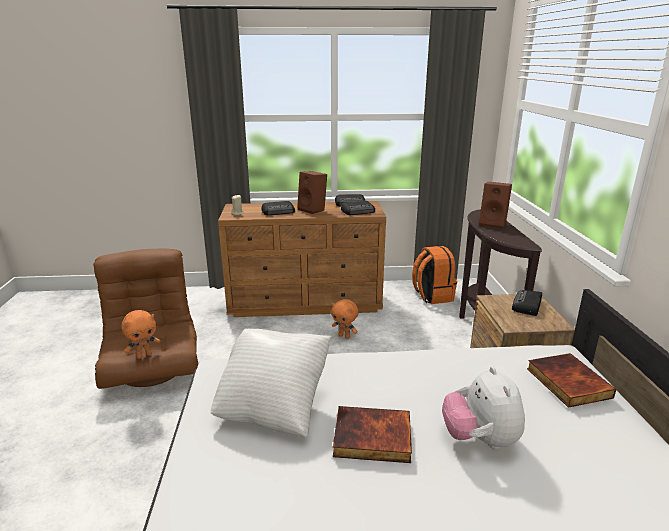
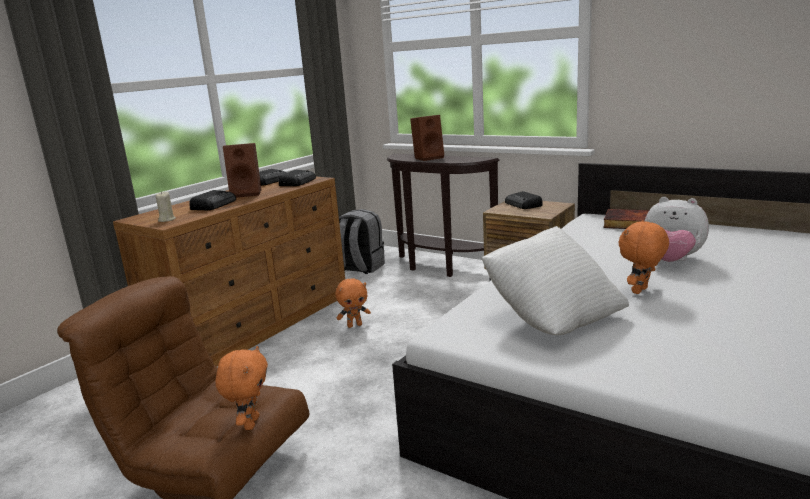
camera: 50 degrees left, 5 degrees down
(371, 439) = (641, 291): book -> orange plush toy
(432, 296) = (360, 268): orange backpack -> grey backpack

